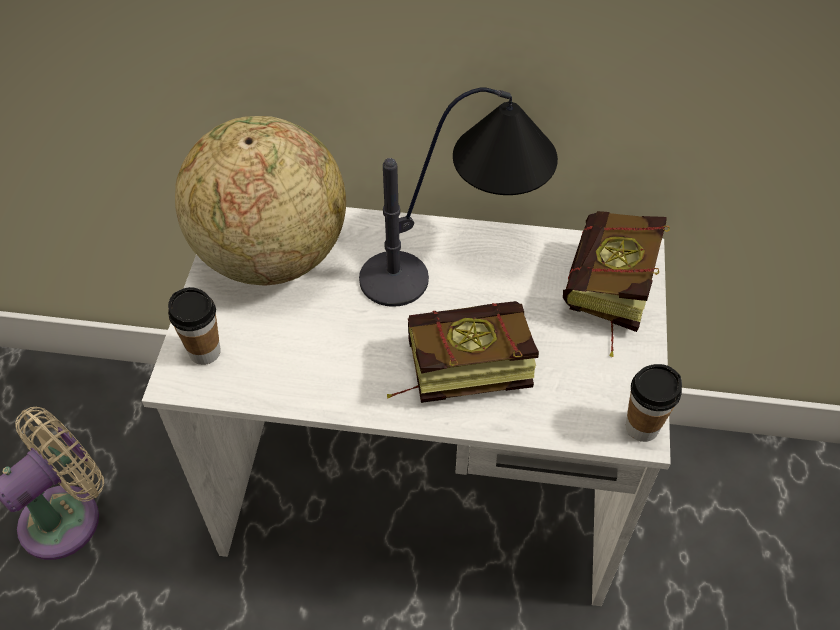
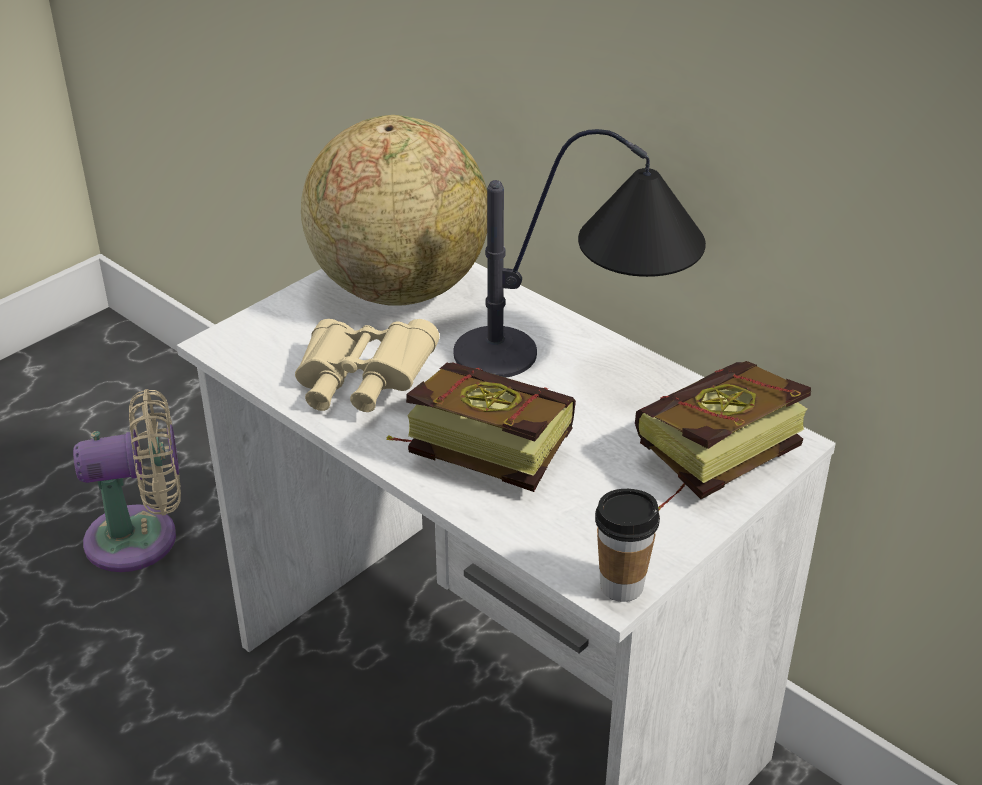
camera: 35 degrees right, 15 degrees down
(205, 352) = (264, 333): cup -> none
(325, 360) = (361, 386): none -> beige binoculars

